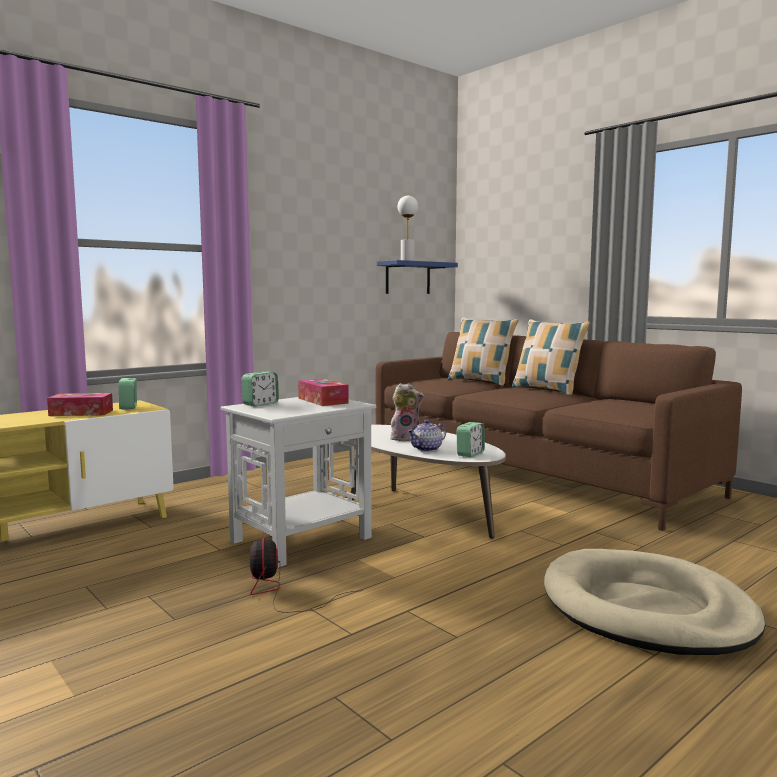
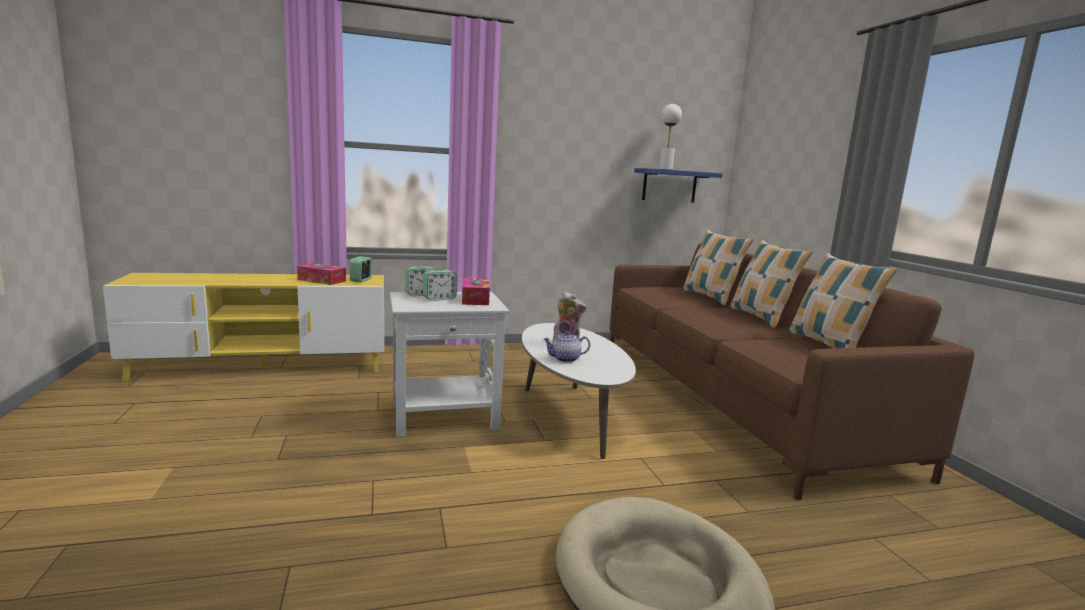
camera: 25 degrees right, 5 degrees up
(280, 592) = (371, 459): fan -> none
(470, 454) = (595, 372): alarm clock -> alarm clock (439, 298)
(627, 400) = (828, 345): none -> pillow

